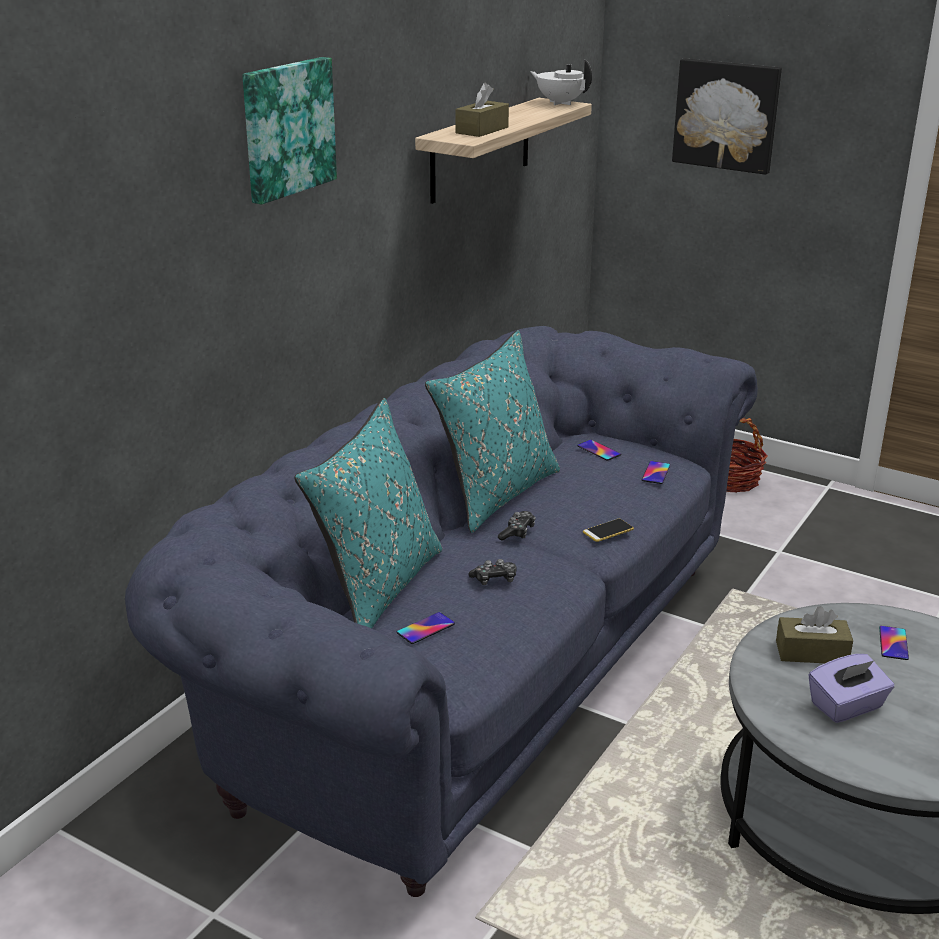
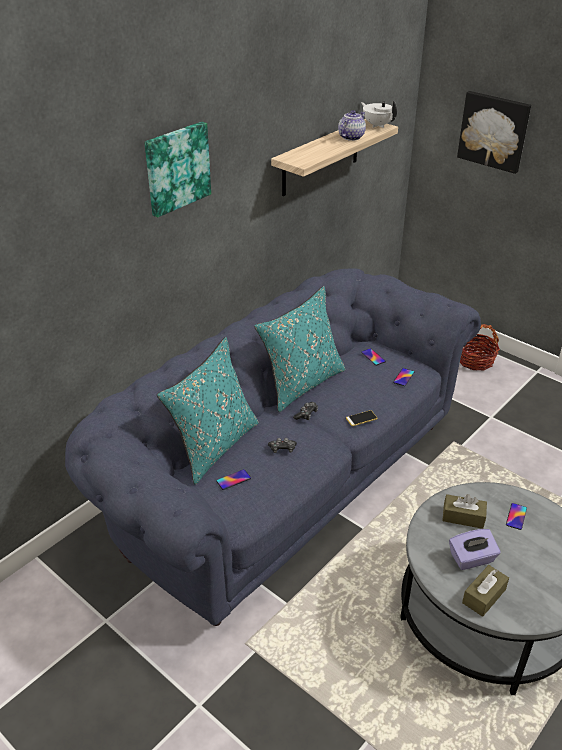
camera: 10 degrees right, 10 degrees up
(482, 130) = (315, 153): brown tissue box -> brown tissue box (484, 596)
(527, 114) = (351, 137): none -> teapot

